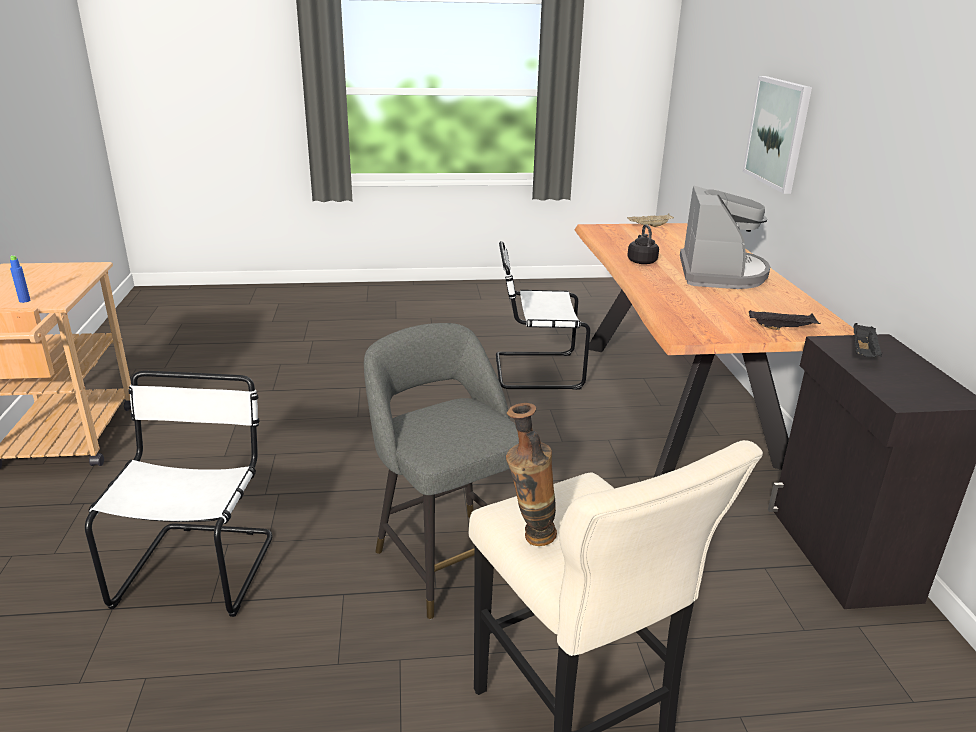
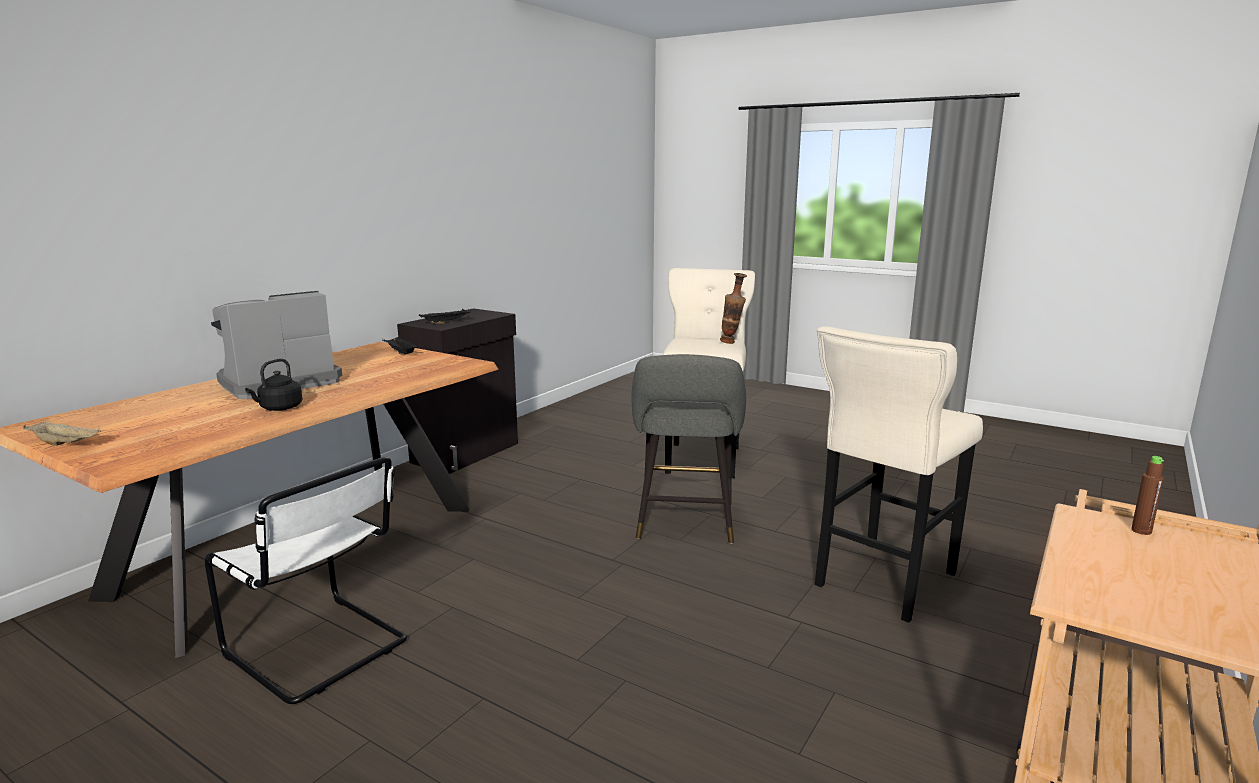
camera: 140 degrees left, 10 degrees down
(24, 300) = (1141, 531): blue bottle -> brown bottle
(199, 566) = (882, 583): white chair -> beige stool
(778, 133) = (130, 239): picture -> none

